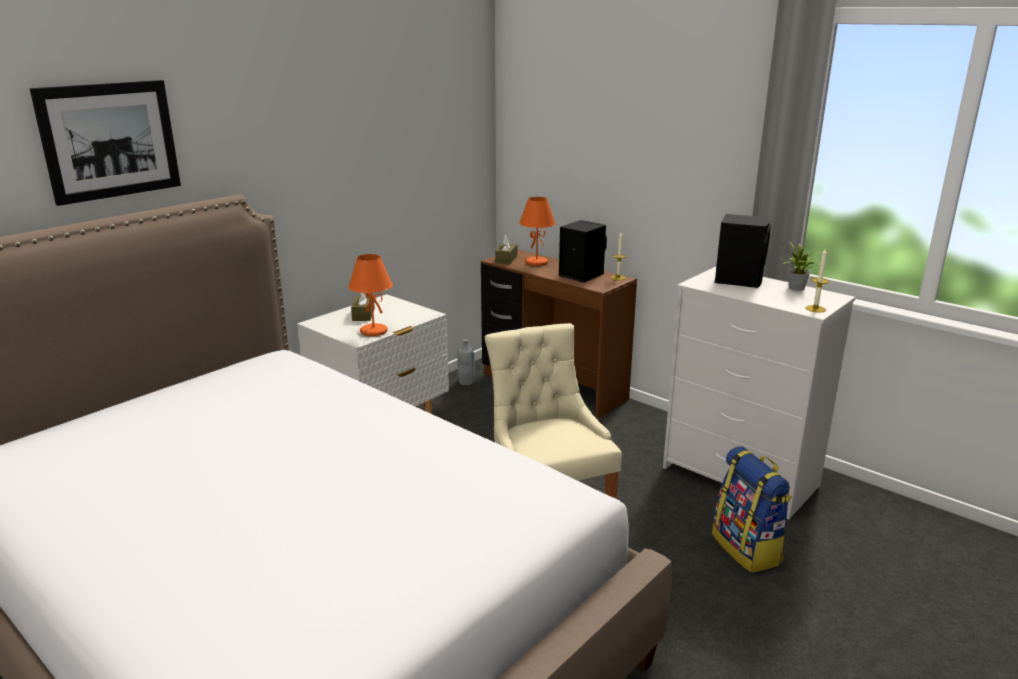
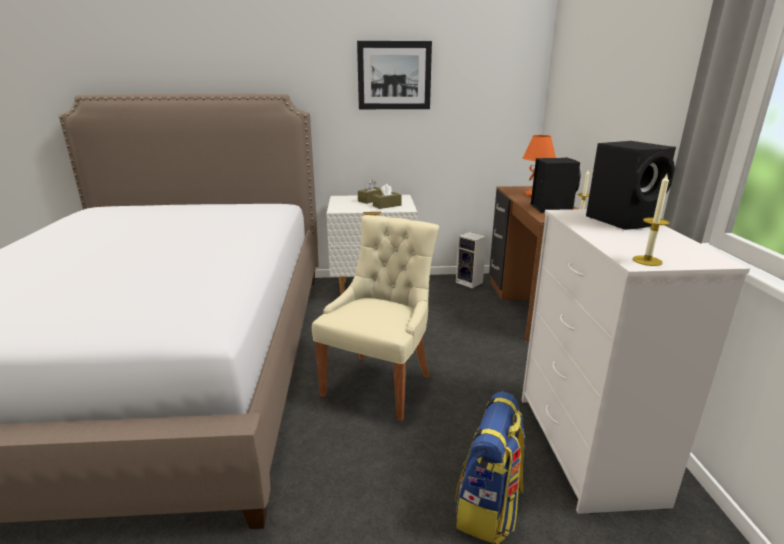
camera: 45 degrees right, 0 degrees up
(110, 140) = (211, 48): picture -> picture (394, 75)
(373, 332) = (354, 208): orange table lamp -> none
(466, 382) = (470, 282): grey bottle -> speaker
(506, 259) = (516, 189): brown tissue box -> brown tissue box (387, 205)
(794, 288) = (675, 241): potted plant -> none

